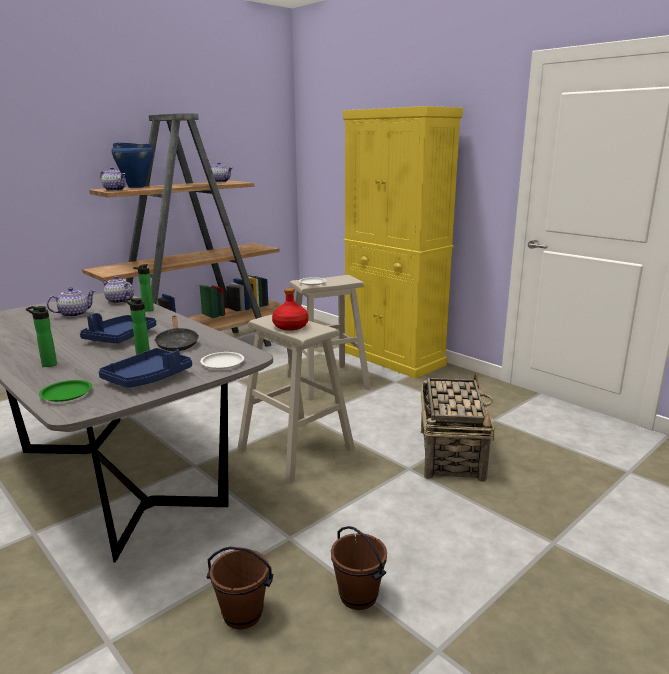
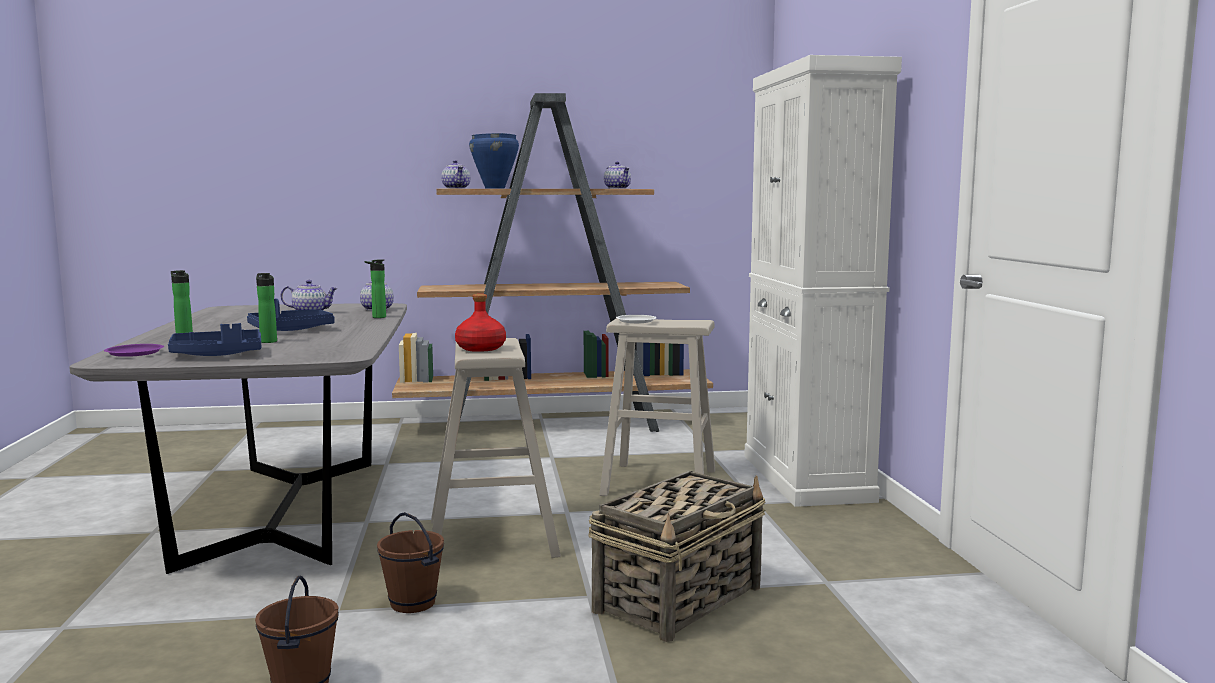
camera: 35 degrees right, 10 degrees down
(67, 394) = (135, 353): green plate -> purple plate
(177, 344) = (318, 340): black frying pan -> none
(222, 363) = (306, 356): white plate -> none
(243, 614) = (183, 653): brown bucket -> brown bucket (413, 603)
(393, 358) = (806, 478): yellow cabinet -> white cabinet

